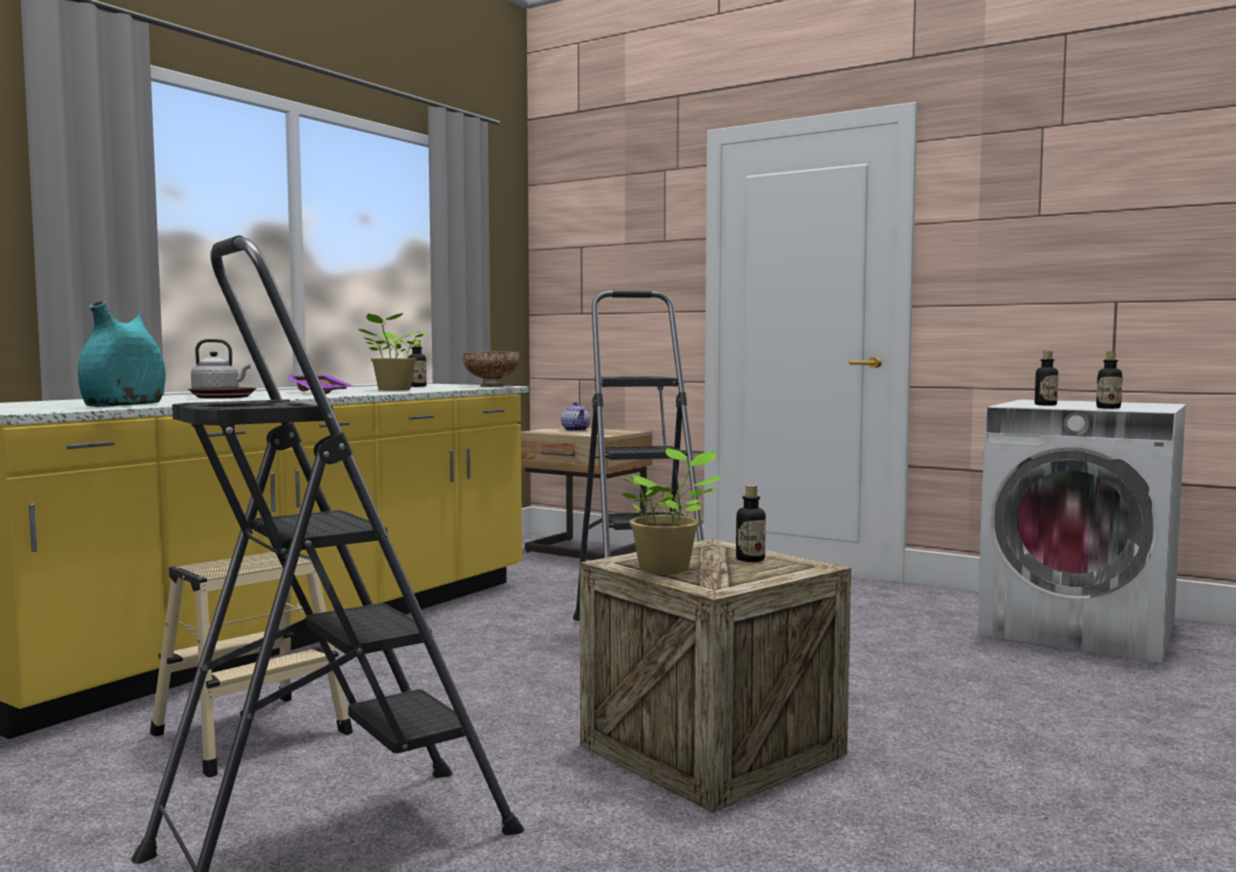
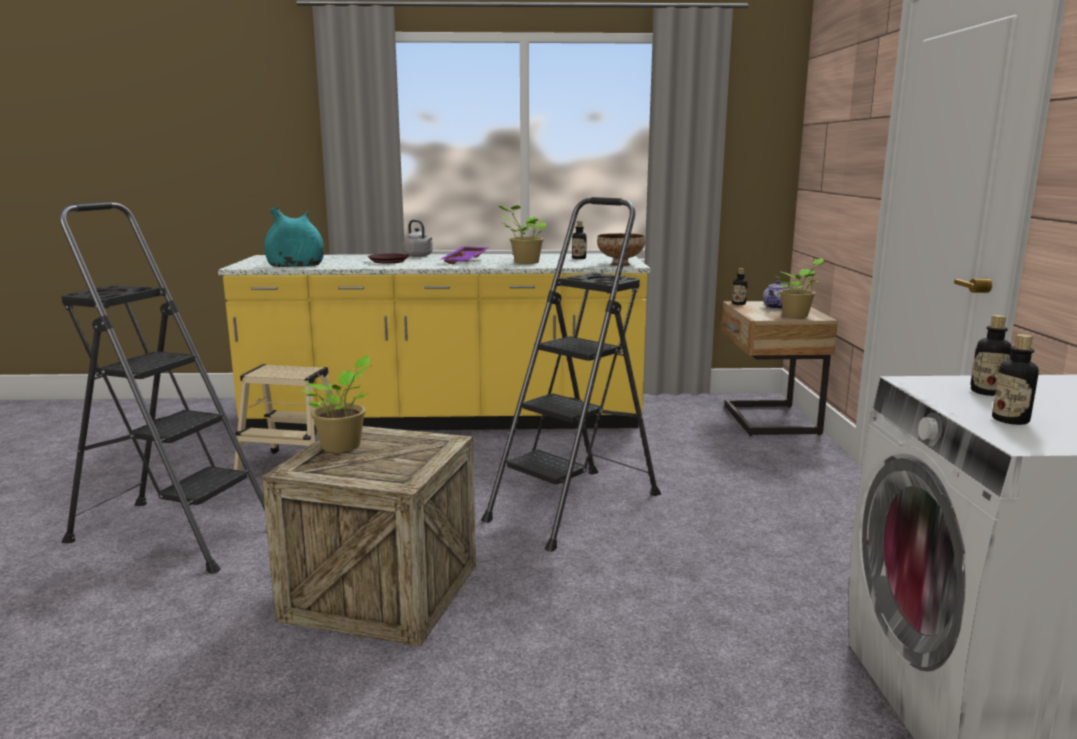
camera: 55 degrees right, 10 degrees up
(617, 432) = (797, 316): none -> potted plant
(750, 559) = (403, 460): bottle -> bottle (738, 304)

